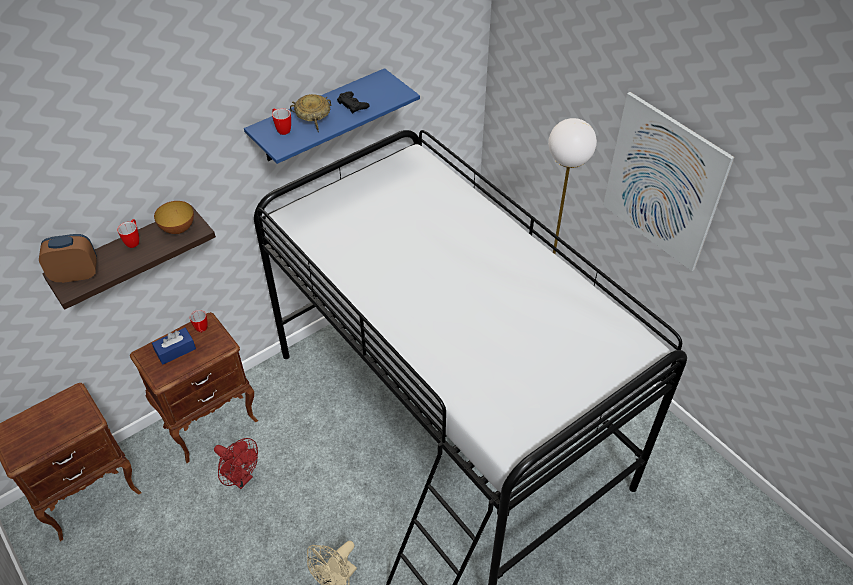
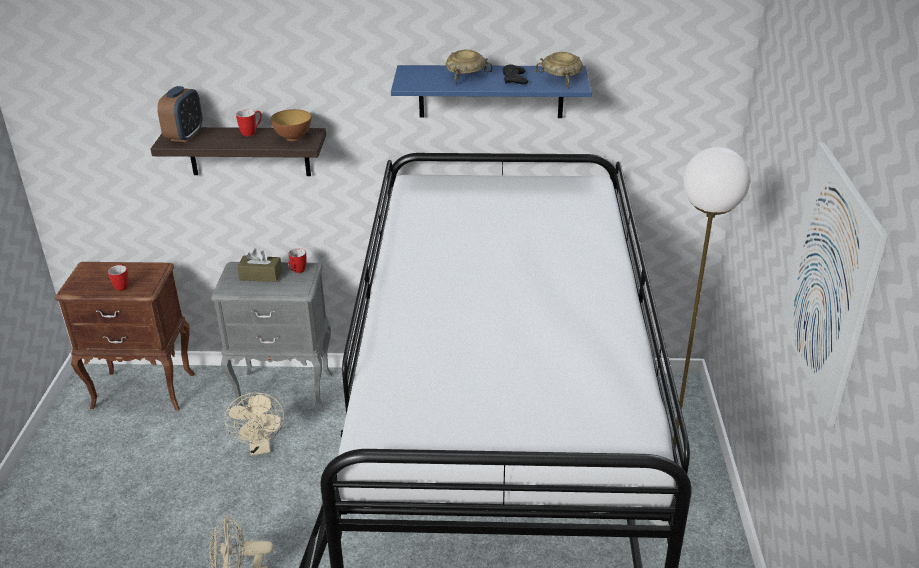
camera: 40 degrees right, 15 degrees down
(76, 274) = (184, 136): alarm clock -> alarm clock turned 75 degrees clockwise
(175, 350) = (260, 275): blue tissue box -> brown tissue box
(211, 423) = (285, 391): brown nightstand -> grey nightstand
(241, 478) = (260, 447): red fan -> beige fan
(282, 129) = (426, 75): mug -> mug (122, 285)
(384, 89) = (561, 78): none -> beige bowl

